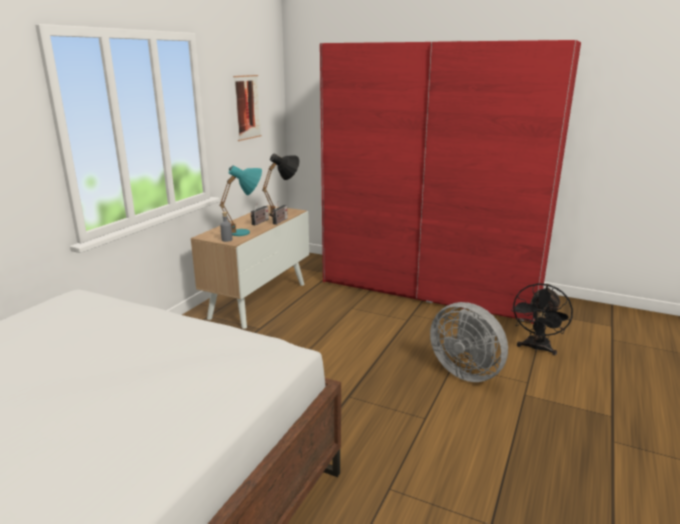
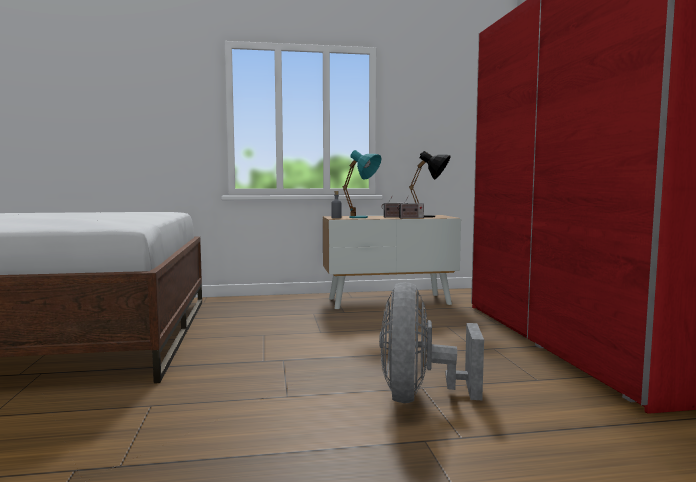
camera: 55 degrees right, 15 degrees down
(247, 107) = (443, 118): picture -> none
(536, 348) = (573, 428): black fan -> none

